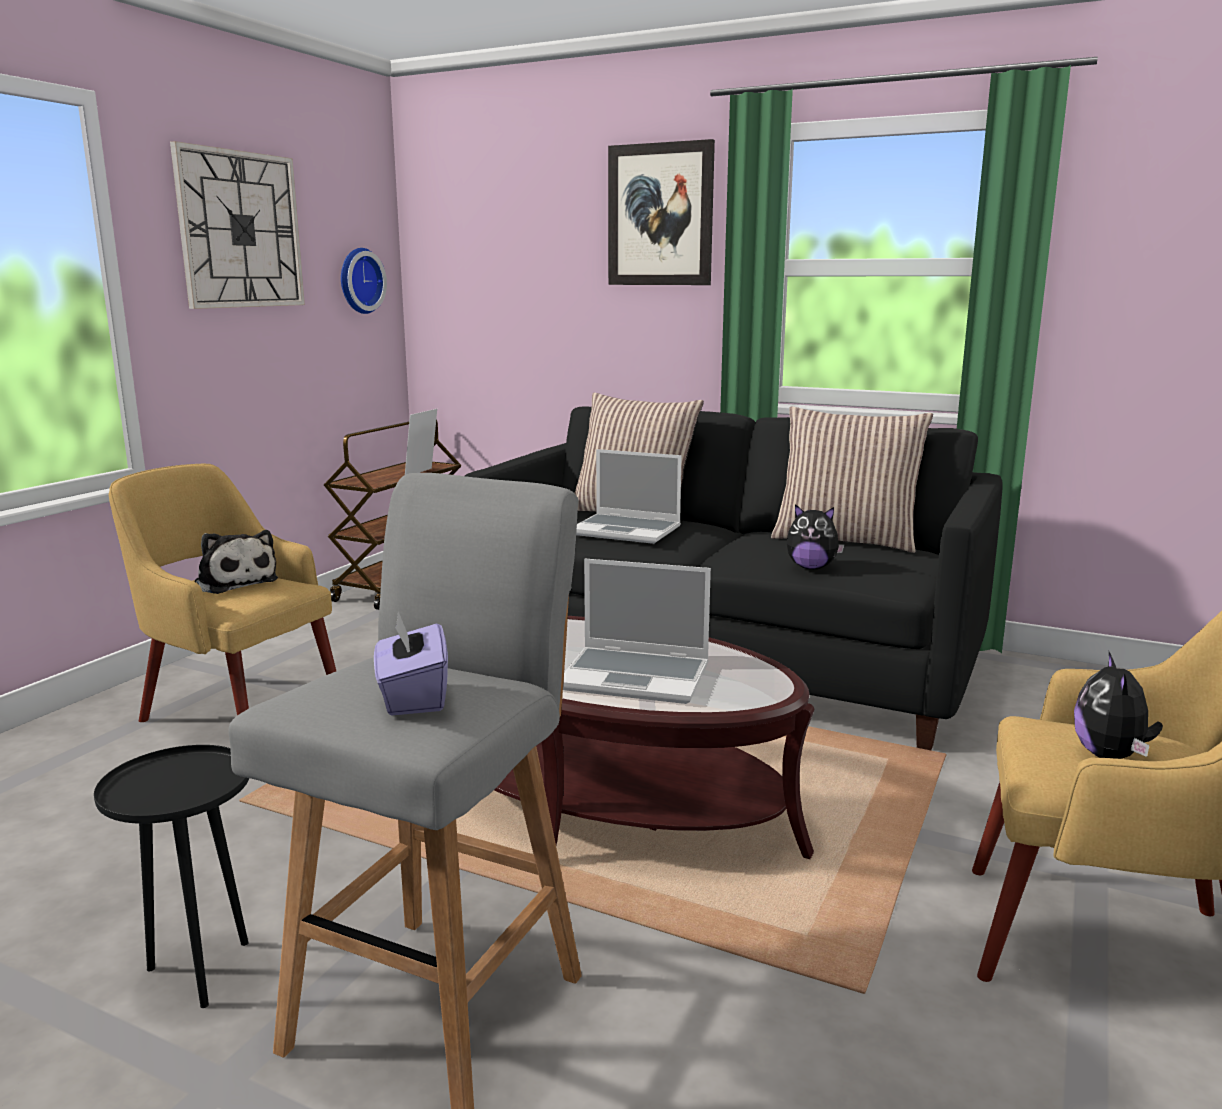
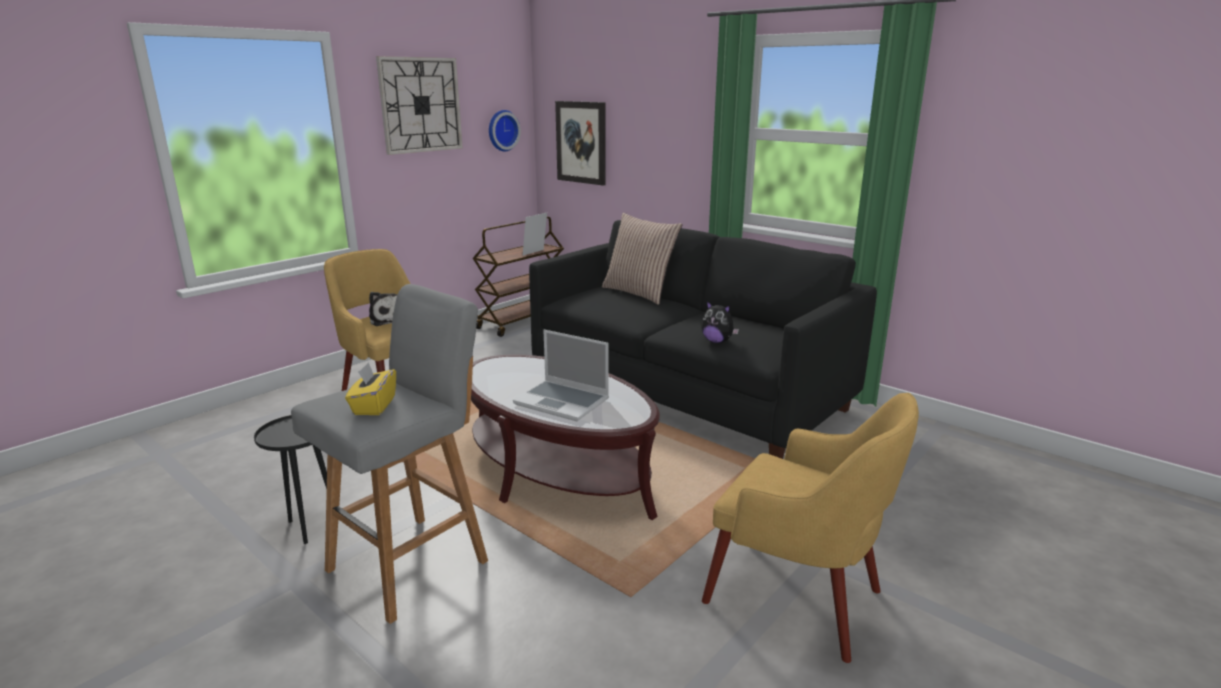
camera: 15 degrees right, 5 degrees up
(412, 697) = (374, 406): purple tissue box -> yellow tissue box
(627, 531) = (624, 305): laptop -> none
(660, 215) = (680, 94): picture -> picture (581, 142)
(846, 540) = (759, 323): pillow -> none
(1110, 756) = (791, 485): plush toy -> none

